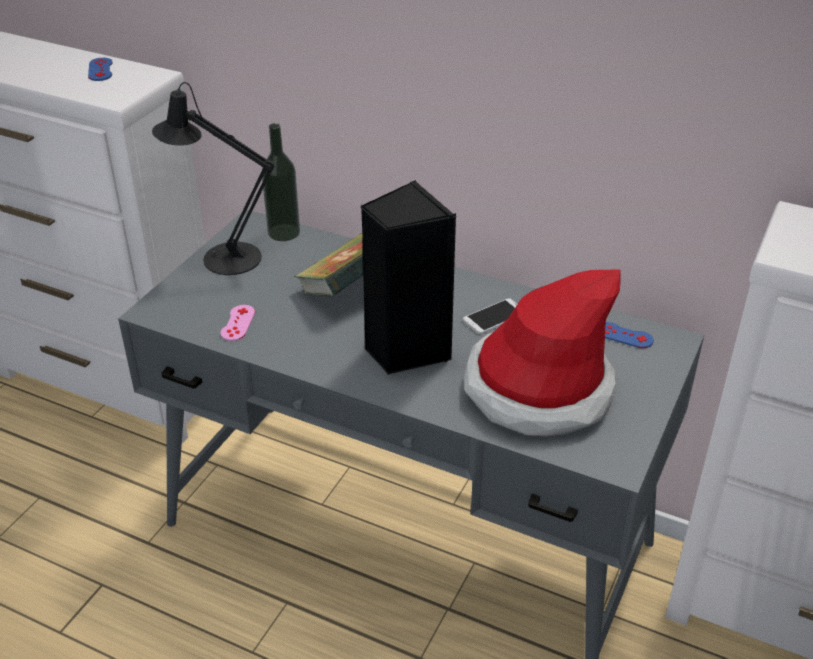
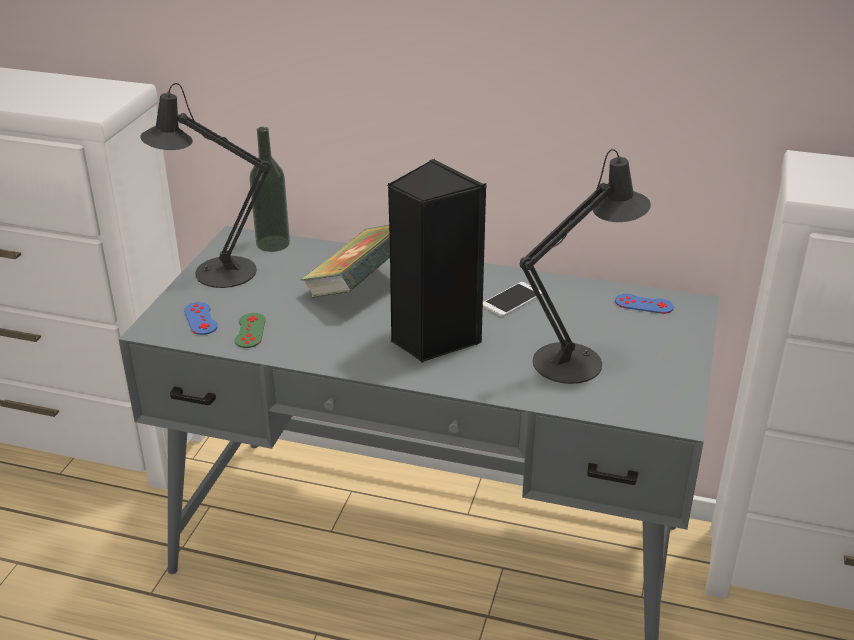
camera: 10 degrees left, 5 degrees down
(100, 70) = (66, 87): blue game controller -> blue game controller (200, 319)
(238, 323) = (250, 331): pink game controller -> green game controller
(538, 389) = (576, 360): hat -> black table lamp

